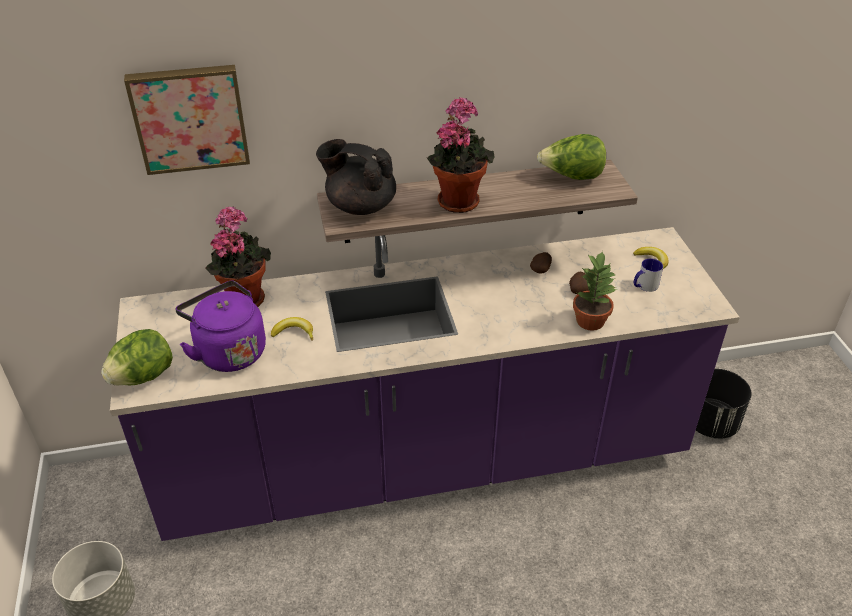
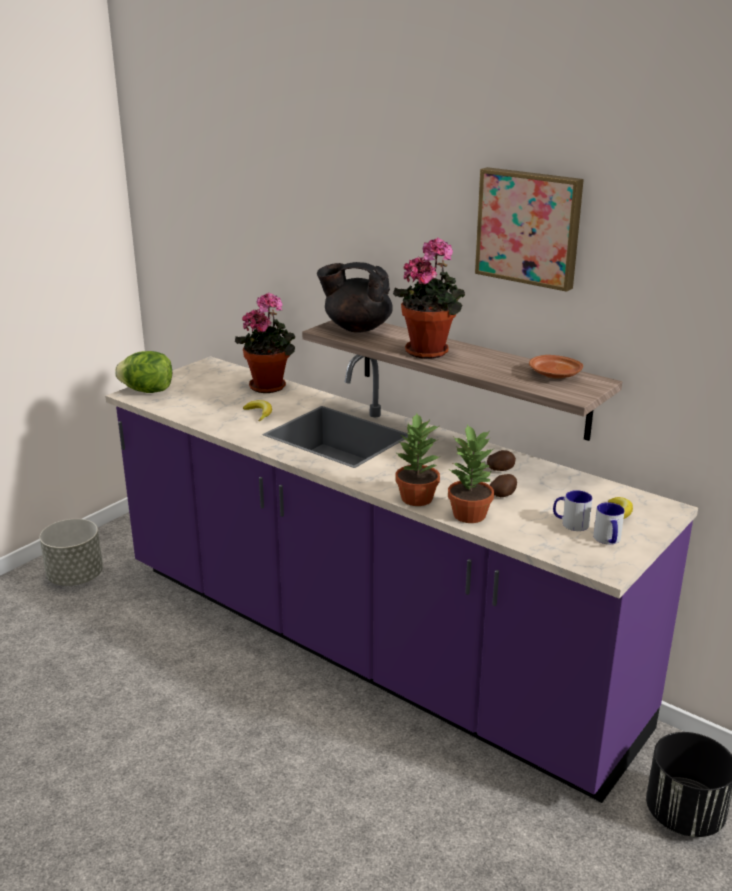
camera: 50 degrees right, 15 degrees down
(190, 118) = (270, 210): picture -> picture (529, 227)
(228, 351) = (208, 403): purple kettle -> none
(360, 206) = (356, 328): black teapot -> black teapot turned 60 degrees counterclockwise
(541, 331) = (416, 499): none -> potted plant
(571, 177) = (555, 375): lettuce -> brown plate
(679, 285) = (608, 540): none -> mug

